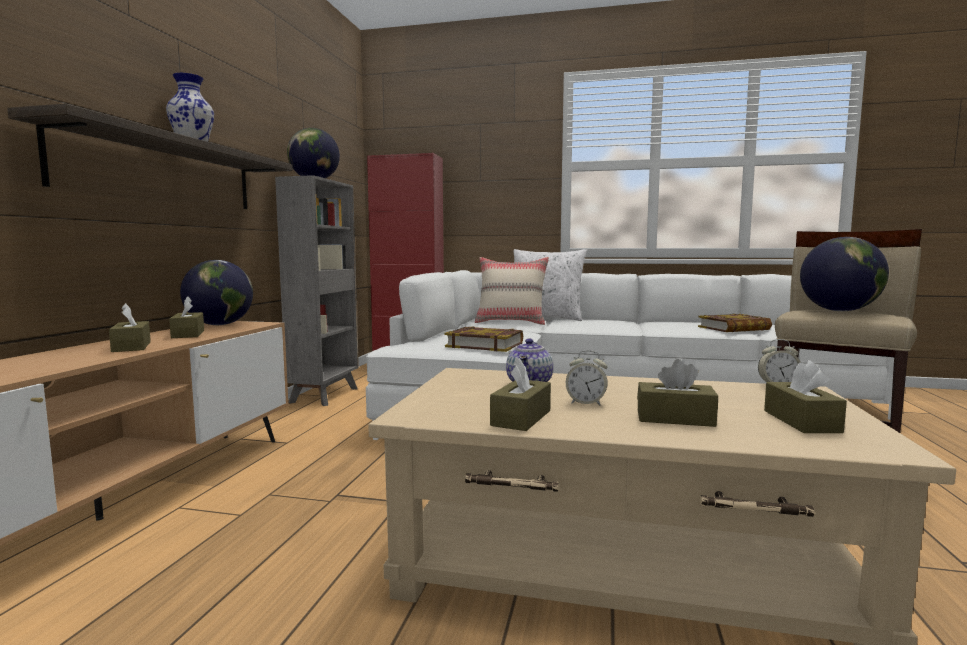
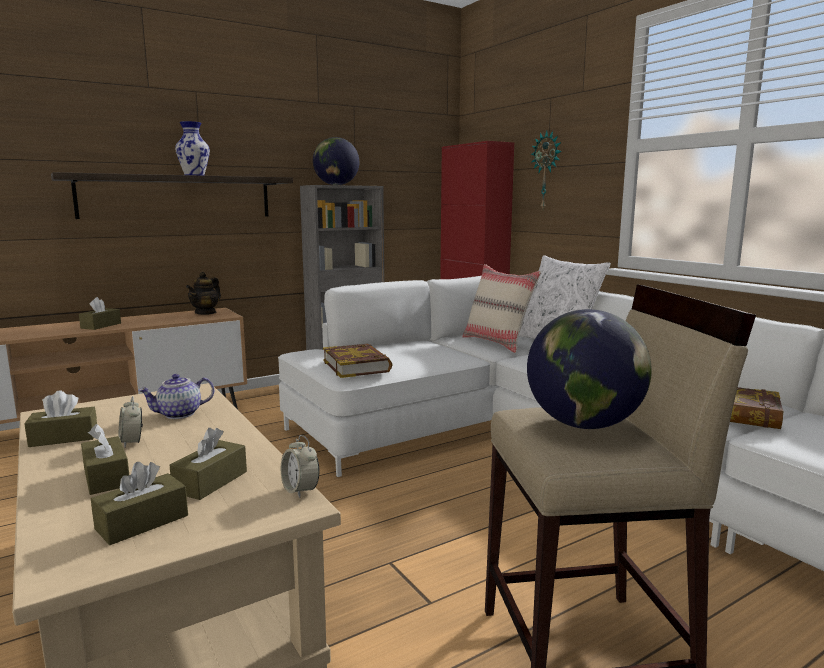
camera: 45 degrees right, 5 degrees up
(188, 334) = (158, 319): brown tissue box -> brown tissue box (210, 482)
(220, 324) = (206, 313): globe -> teapot
(481, 183) = (547, 170): none -> wall clock

